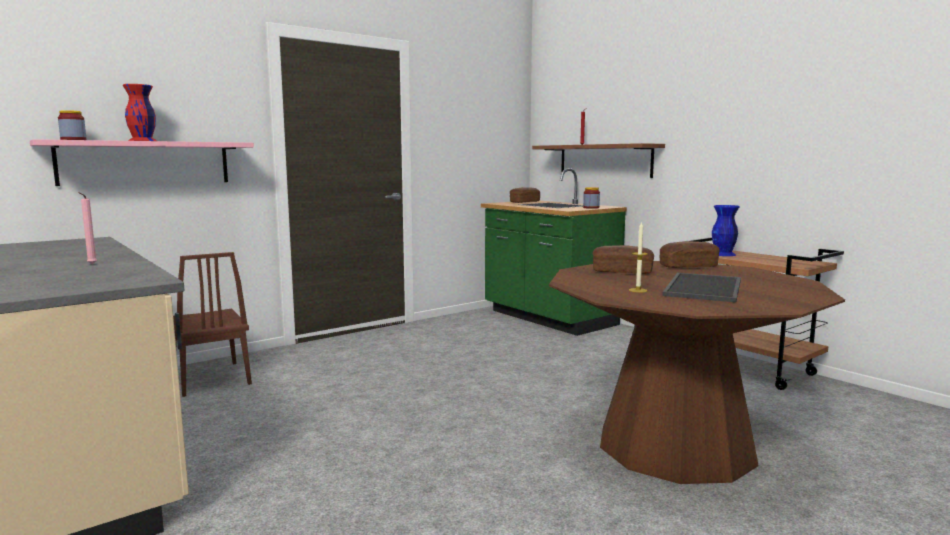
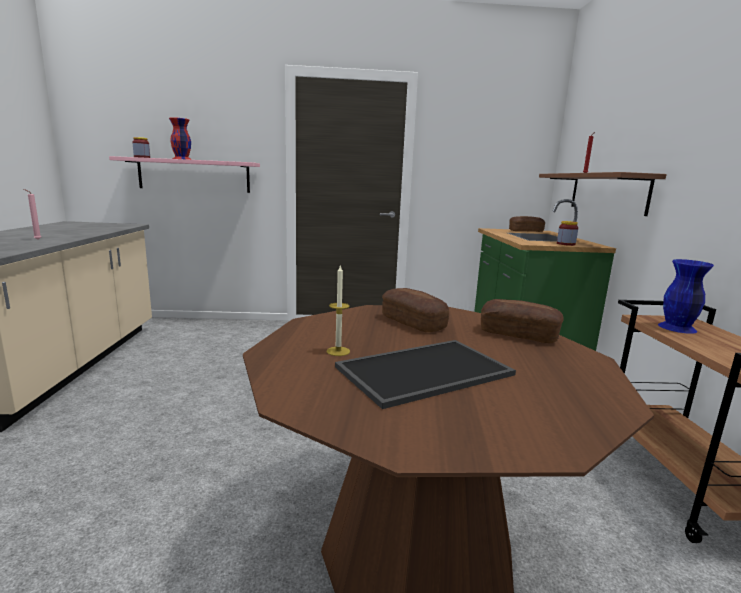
camera: 35 degrees right, 5 degrees up
(211, 378) = (210, 332): brown chair -> none

